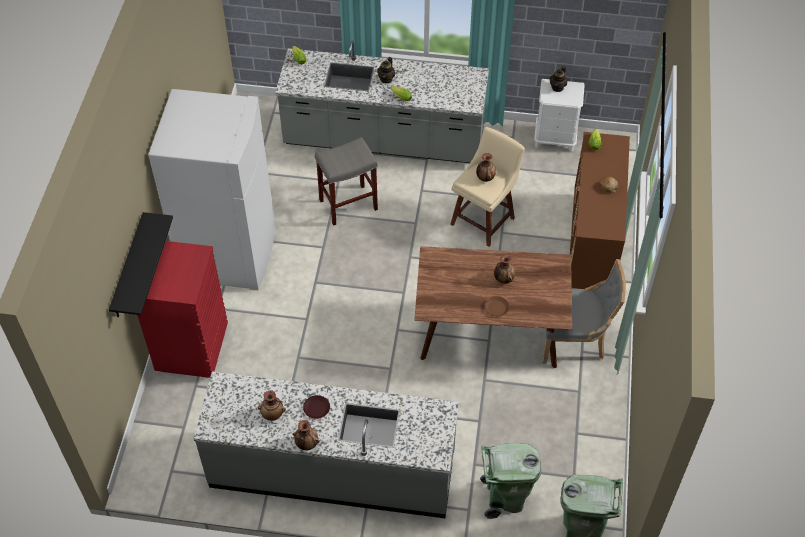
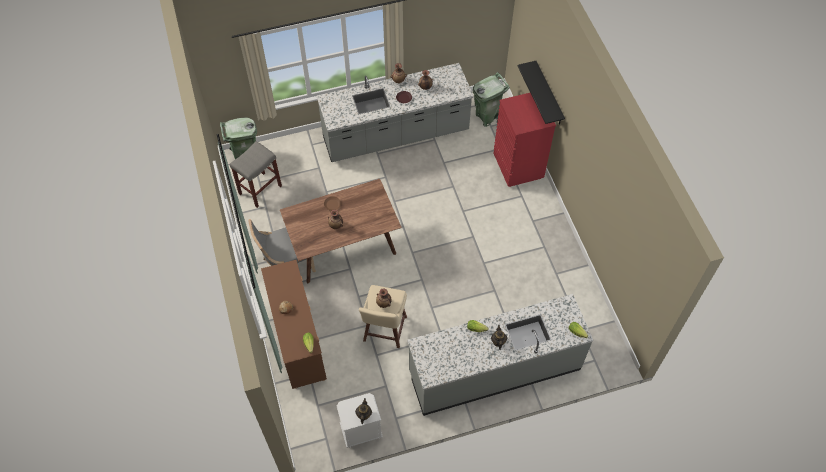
camera: 155 degrees right, 5 degrees up
(229, 253) = (541, 234): white fridge -> none
(347, 205) = (487, 301): grey stool -> grey stool (260, 189)
(504, 498) = (294, 157): green trash can -> green trash can (487, 116)

